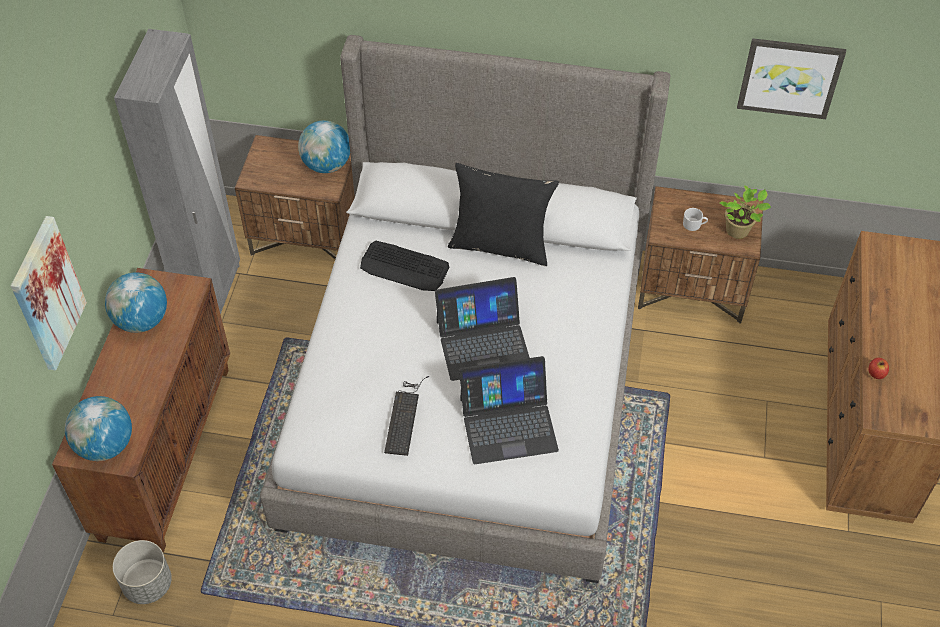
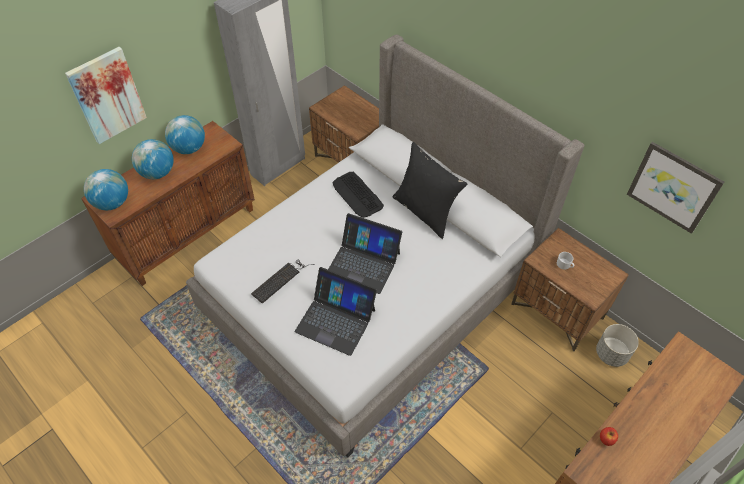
camera: 35 degrees right, 0 degrees up
(148, 584) = (121, 298): grey planter -> grey planter (611, 354)
(326, 165) = (367, 119): globe -> globe (157, 173)
(739, 231) = (593, 285): potted plant -> none

